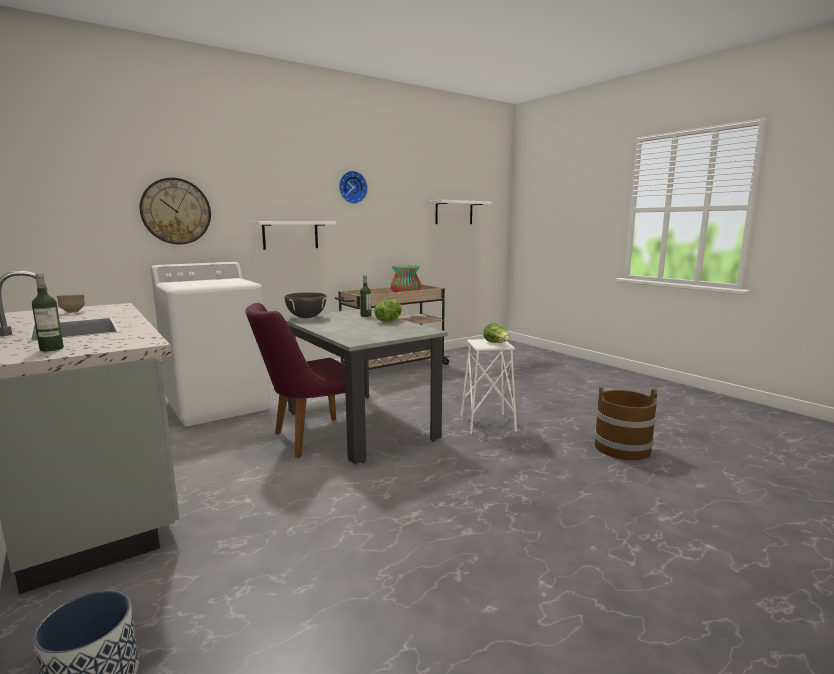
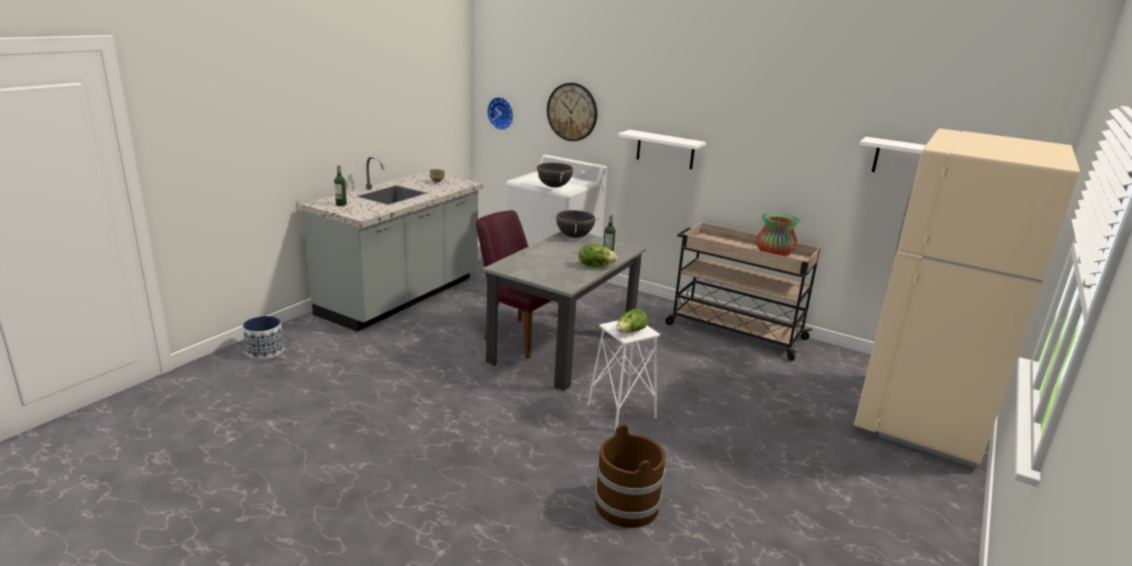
camera: 65 degrees right, 10 degrees up
(230, 283) = (554, 186): none -> black cooking pot
(352, 187) = (746, 107): wall clock -> wall clock (501, 113)
(531, 357) = (920, 419): none -> beige fridge

